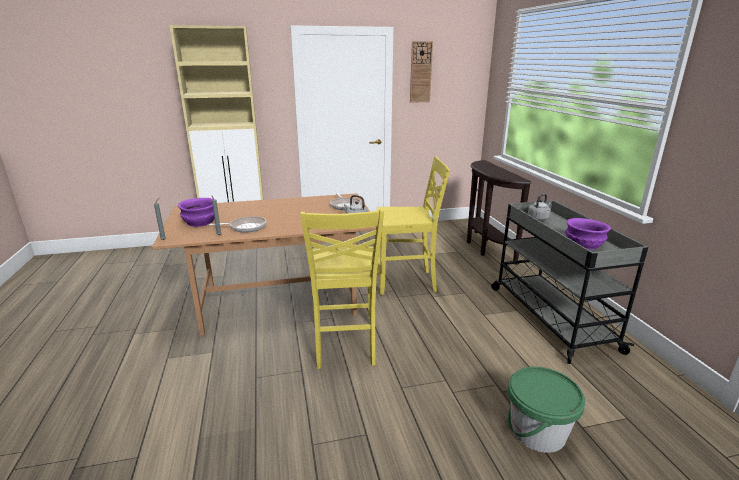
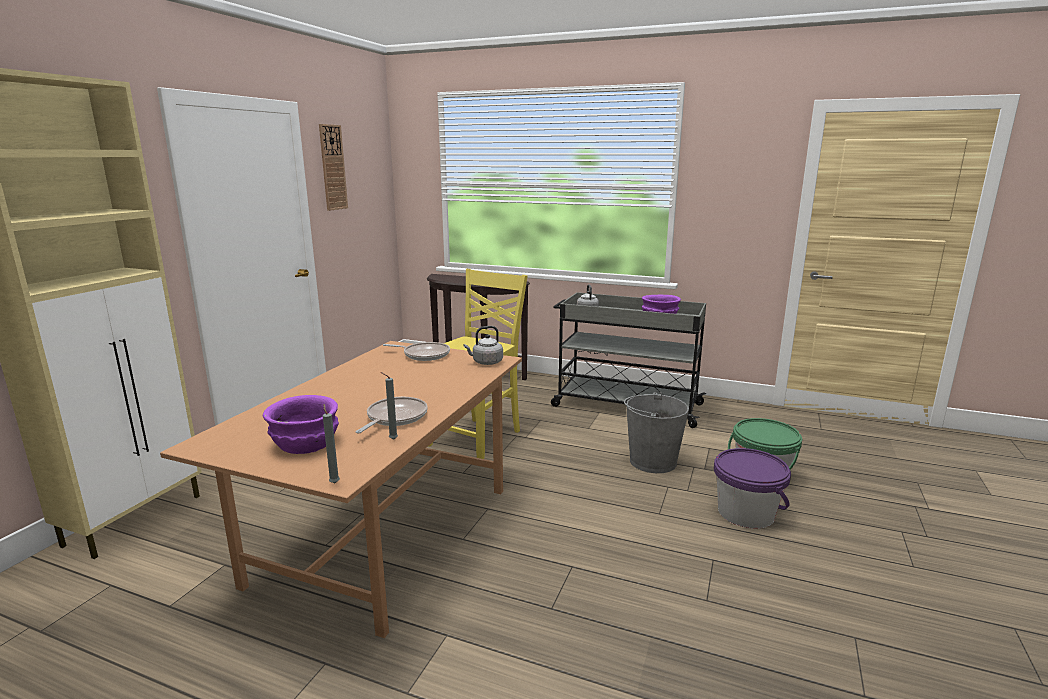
camera: 55 degrees left, 5 degrees down
(344, 345) = (554, 520): yellow chair -> none
(456, 436) = (746, 513): none -> purple bucket
(475, 360) = (652, 461): none -> grey bucket

